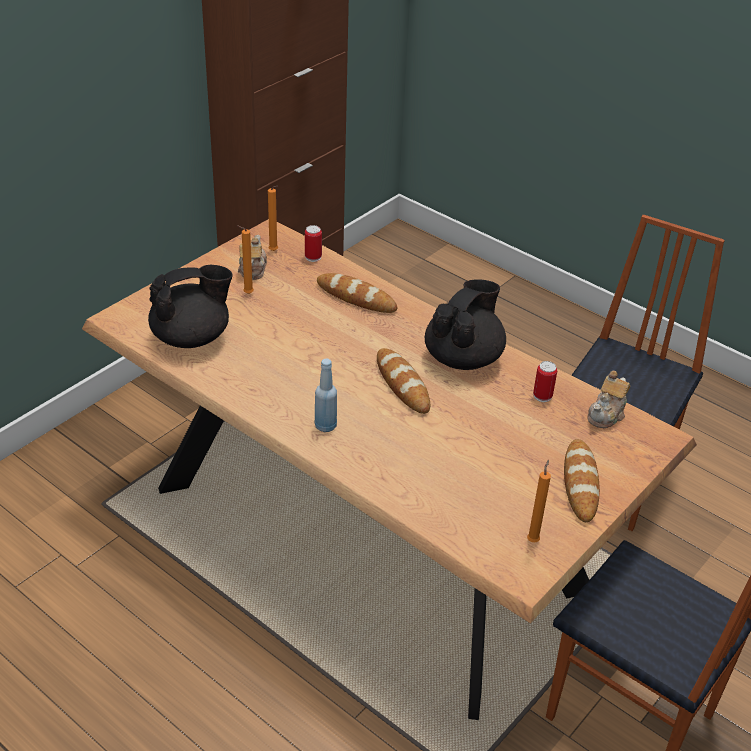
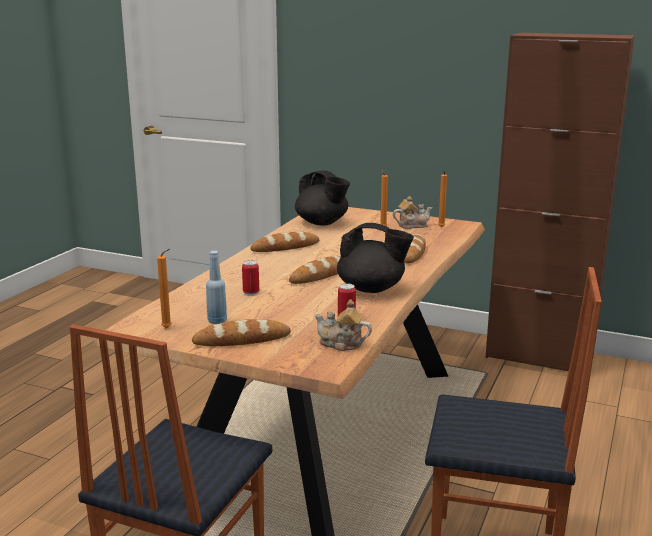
camera: 75 degrees right, 20 degrees down
(280, 391) = (285, 247): none -> bread
(313, 257) = (448, 237): can -> can (251, 293)
(325, 426) = (258, 261): blue bottle -> blue bottle (217, 321)

